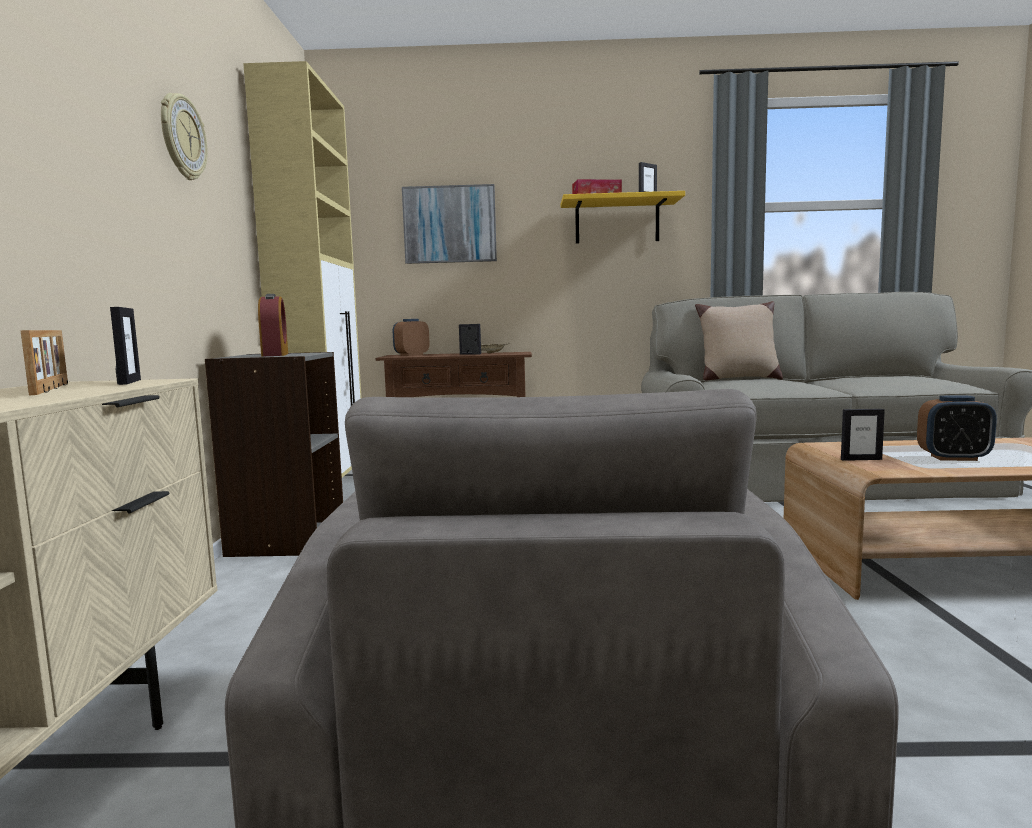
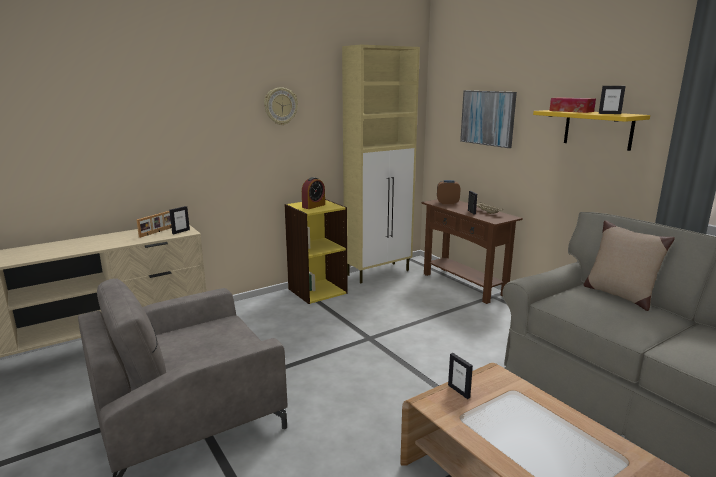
camera: 55 degrees right, 10 degrees up
(286, 540) = (317, 291): grey bookcase -> yellow bookcase
(953, 458) = (508, 428): alarm clock -> none

